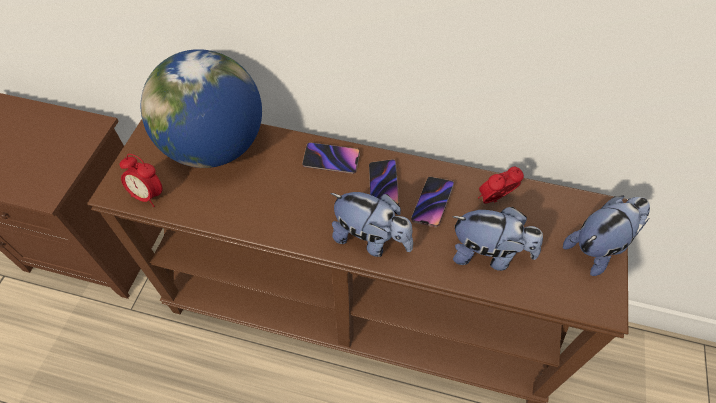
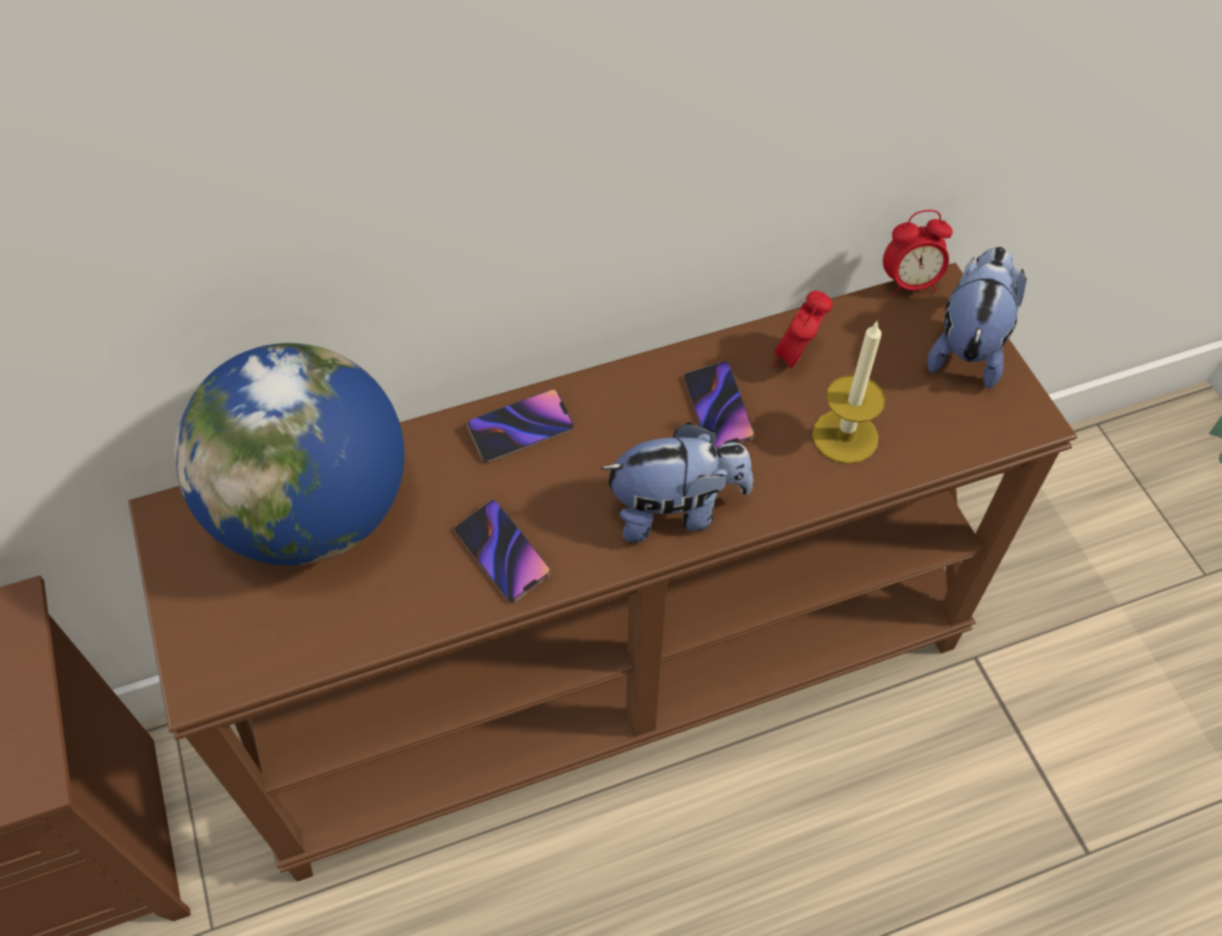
camera: 35 degrees left, 0 degrees up
(148, 195) = (270, 652): alarm clock -> alarm clock (910, 284)
(383, 186) = (630, 424): phone -> phone (503, 554)
(488, 254) = (845, 436): plush toy -> candle

